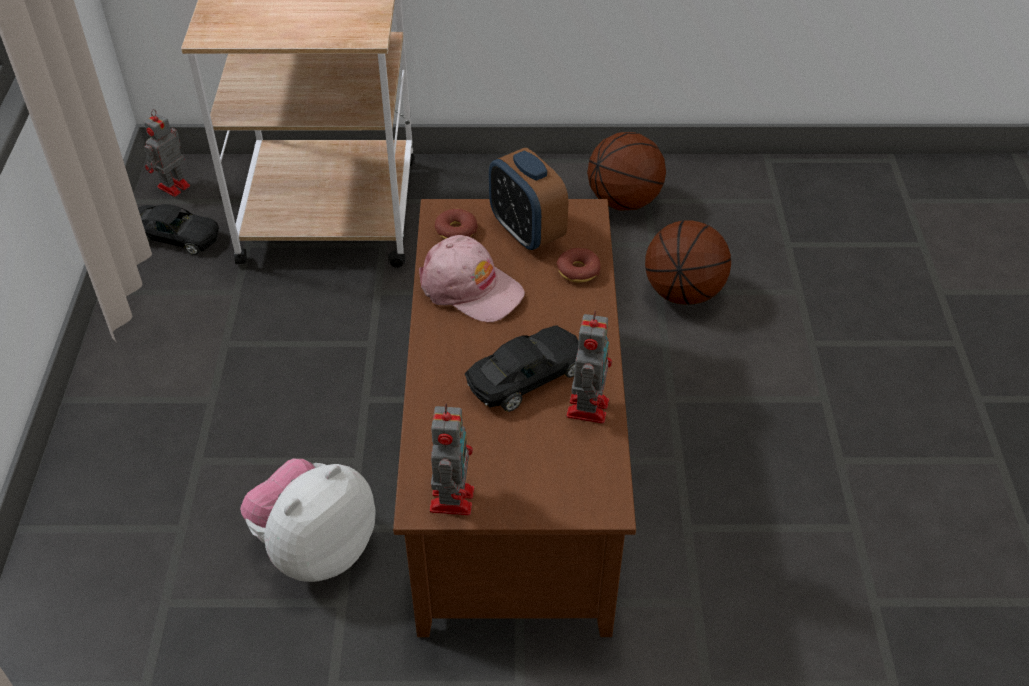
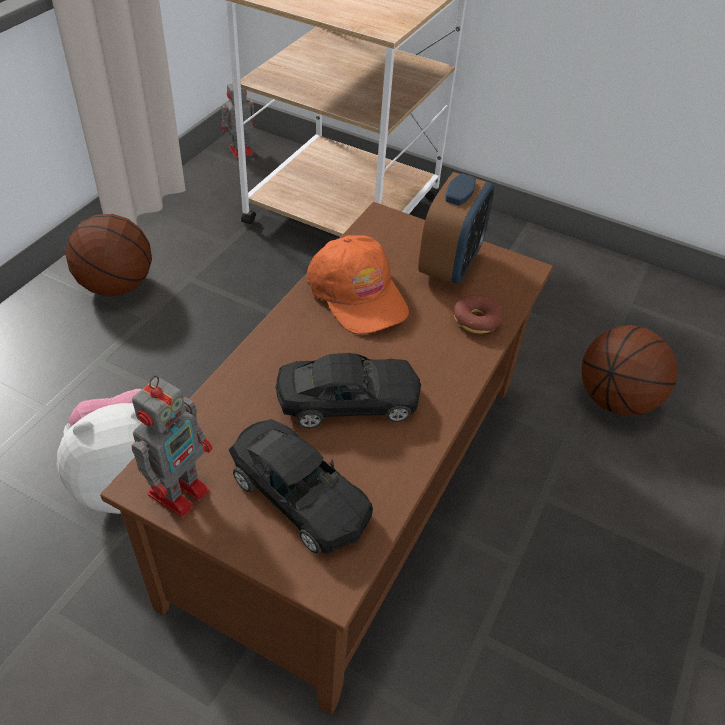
camera: 25 degrees right, 0 degrees up
(176, 236) = (215, 186): black toy car -> black toy car (300, 495)
(456, 231) = (383, 239): donut -> none
(470, 288) = (358, 294): pink cap -> orange cap
(527, 232) = (450, 265): alarm clock -> alarm clock turned 150 degrees counterclockwise
(588, 406) = (389, 460): toy robot -> none
(624, 200) = (605, 295): basketball -> basketball (117, 285)

